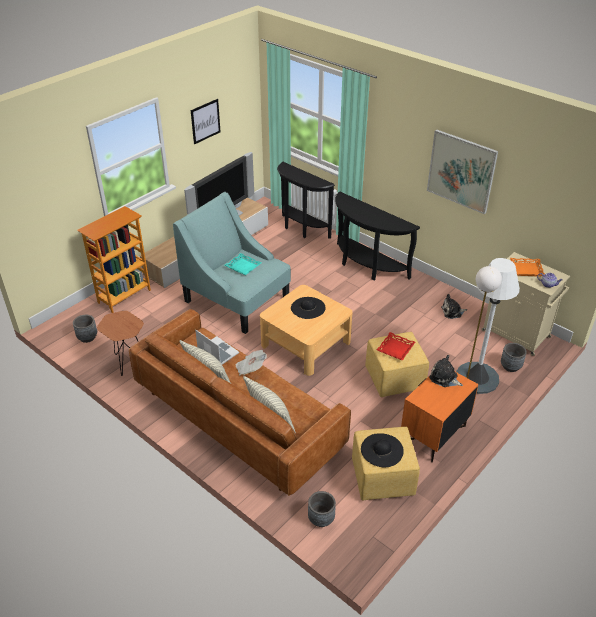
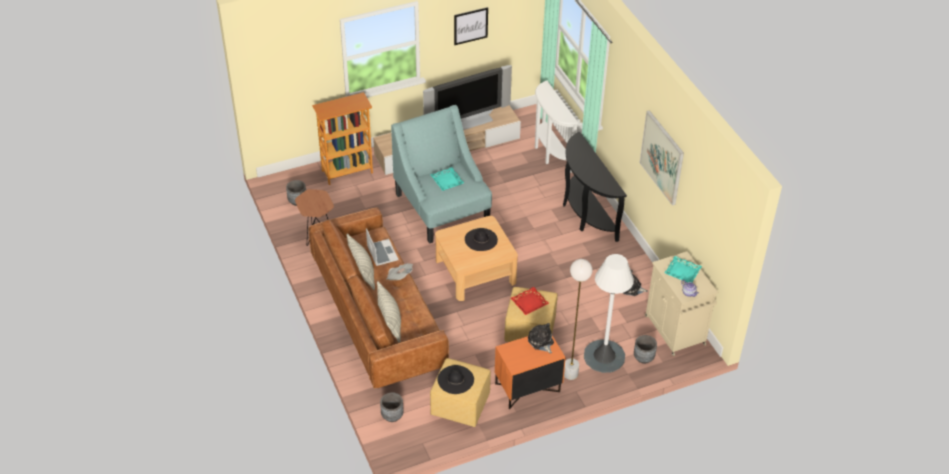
camera: 25 degrees right, 5 degrees up
(301, 229) = (549, 153): black console table -> white console table
(526, 269) = (682, 272): orange tray -> turquoise tray

